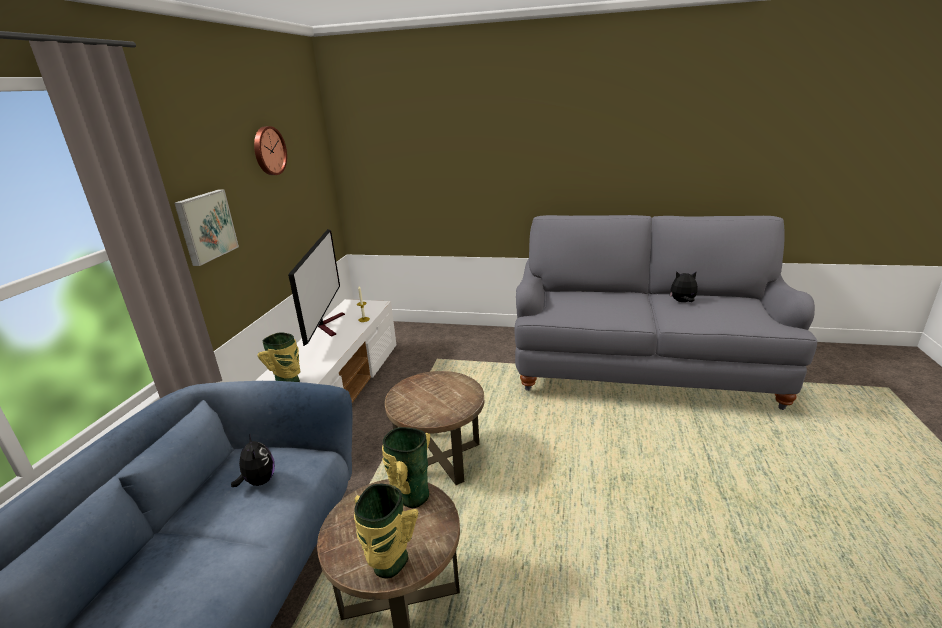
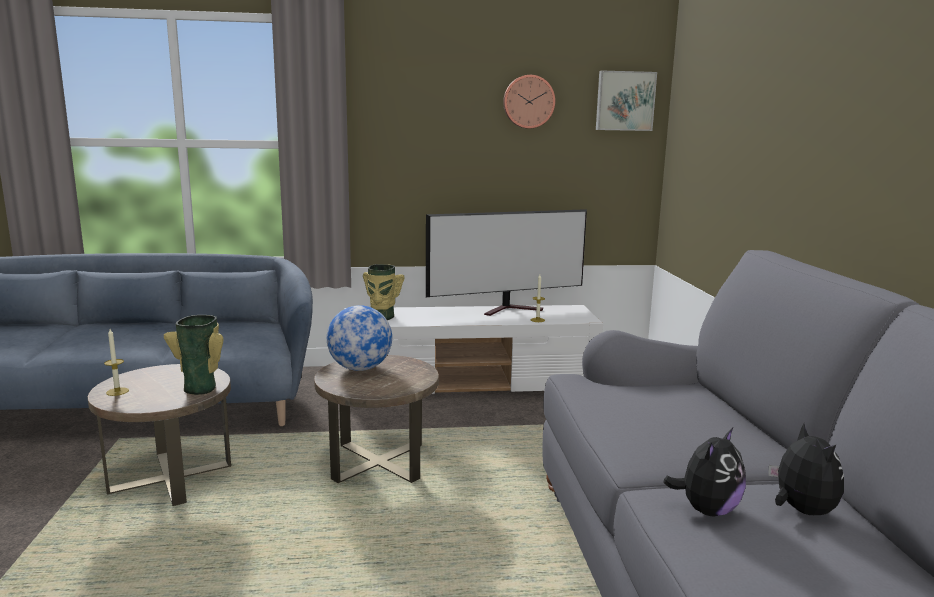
camera: 70 degrees right, 10 degrees down
(205, 226) = (404, 153): picture -> picture (624, 101)
(258, 481) = (230, 336): plush toy -> plush toy (706, 510)
(388, 563) = (117, 391): vase -> candle
(416, 403) = (360, 368): none -> globe

